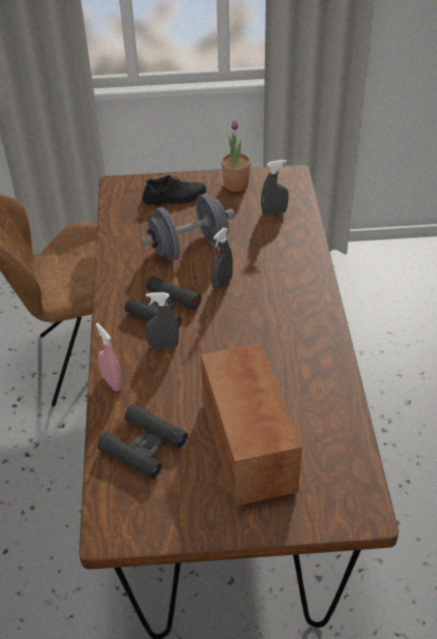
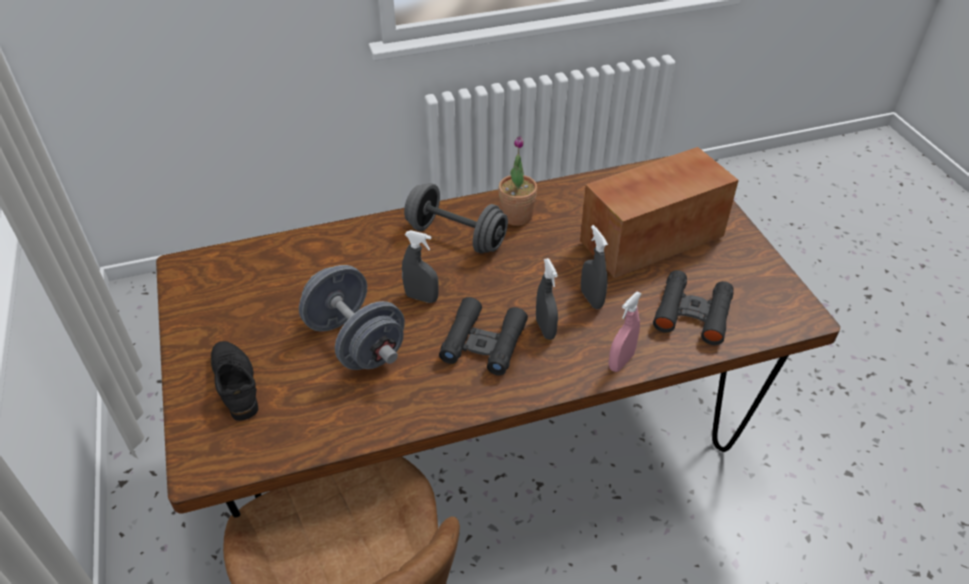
camera: 105 degrees left, 0 degrees up
(236, 185) = (205, 319): potted plant -> potted plant (516, 216)
(274, 213) = (271, 272): grey spray bottle -> grey spray bottle (591, 299)
(290, 311) = (456, 236): none -> grey dumbbell

